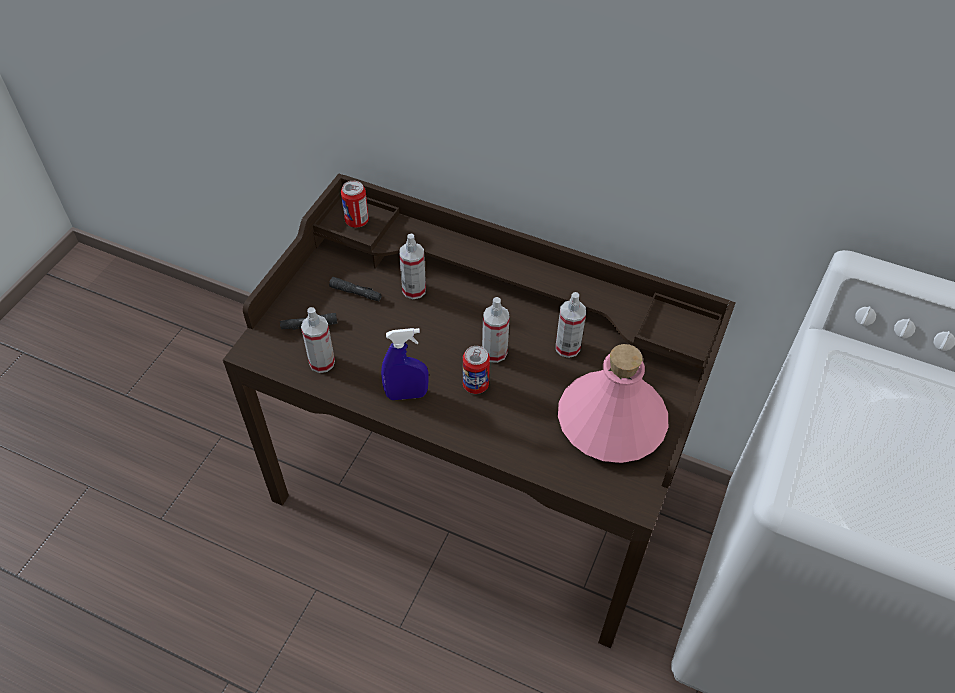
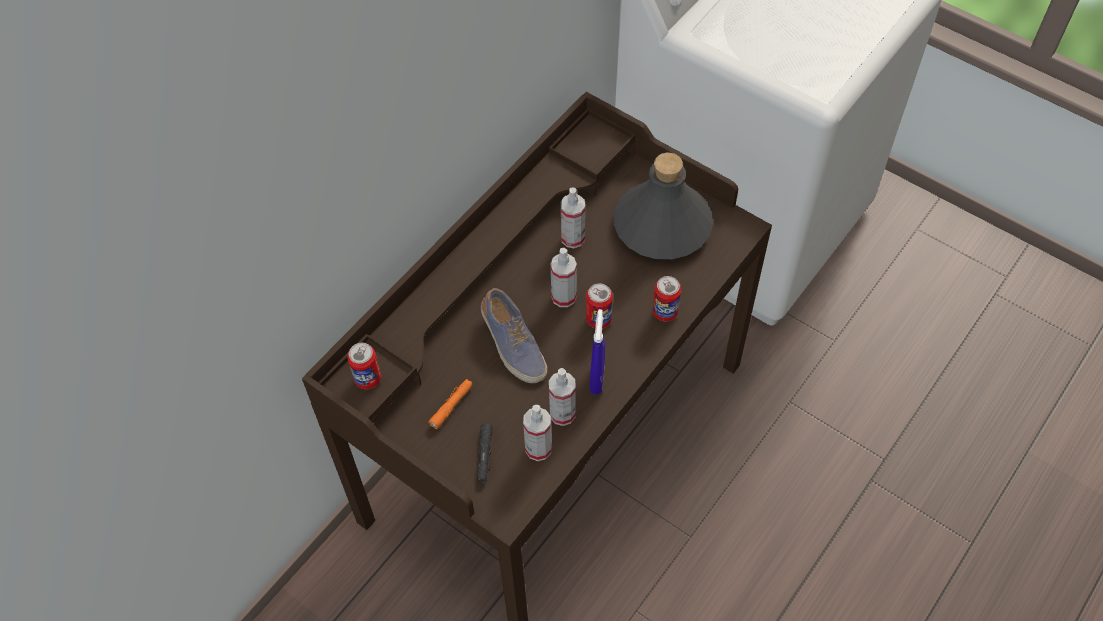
camera: 75 degrees left, 5 degrees up
(356, 293) = (451, 406): black flashlight -> orange flashlight
(414, 290) = (463, 352): spray bottle -> spray bottle (562, 414)
(429, 323) = (512, 345): none -> shoe
(500, 440) = (665, 312): none -> can
(610, 421) = (661, 226): pink bottle -> grey bottle

